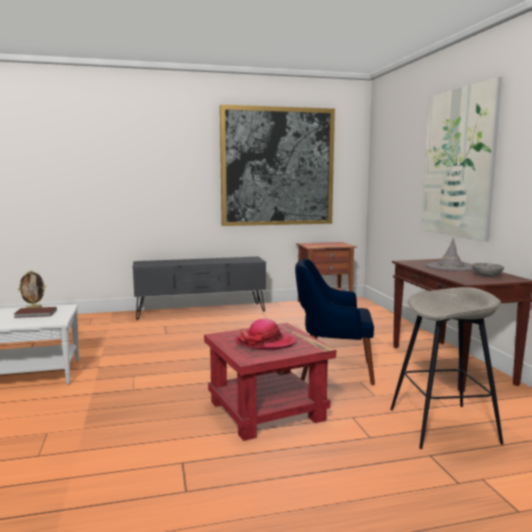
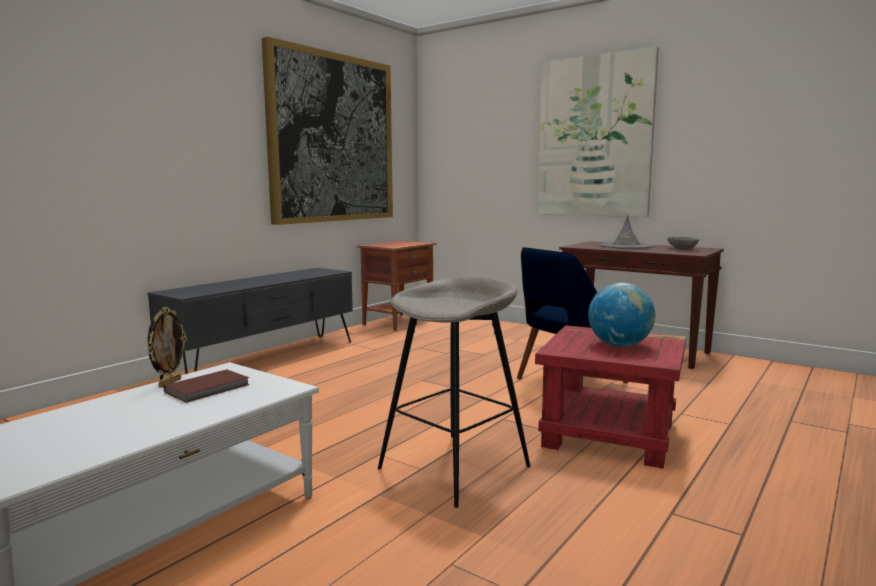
camera: 40 degrees left, 0 degrees up
(265, 343) = (619, 345): hat -> globe
(443, 426) = (744, 397): grey stool -> grey stool (455, 467)

